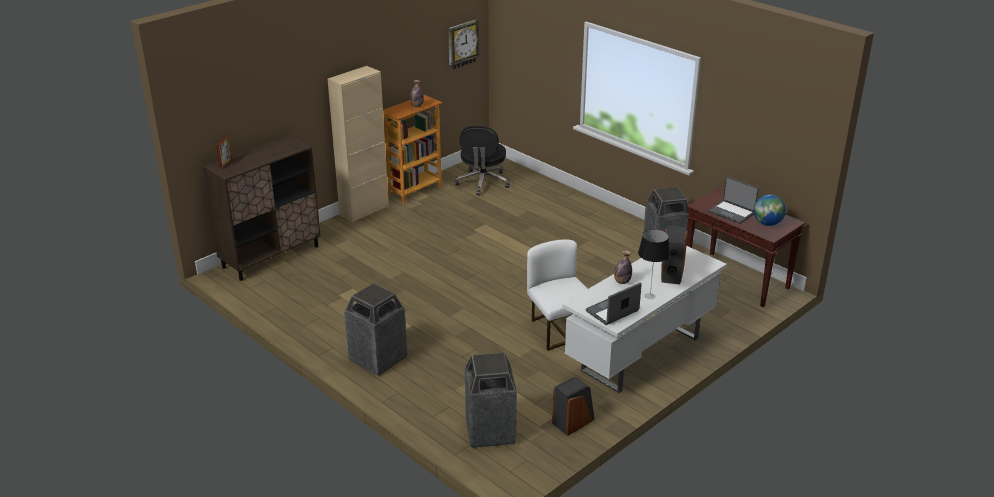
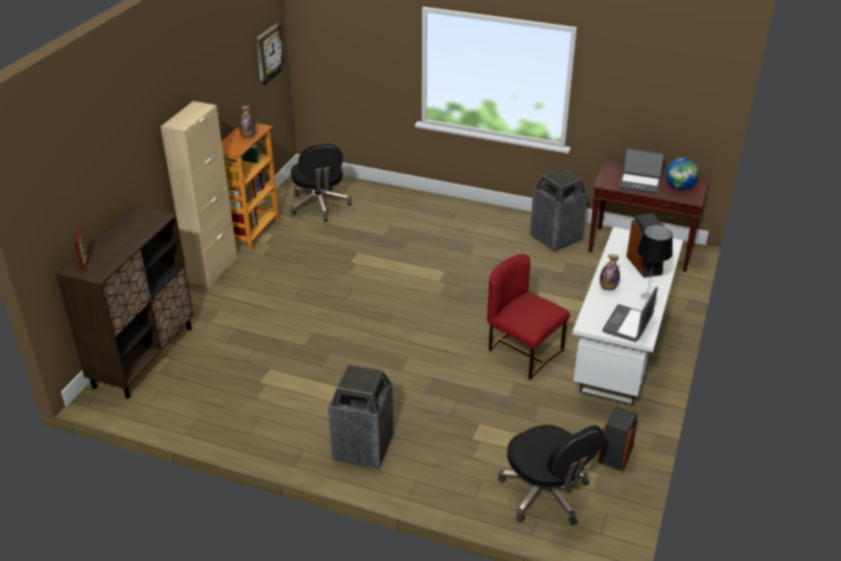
camera: 25 degrees left, 5 degrees up
(490, 431) = (545, 494): trash can -> black office chair
(559, 329) = (523, 352): white chair -> red chair

